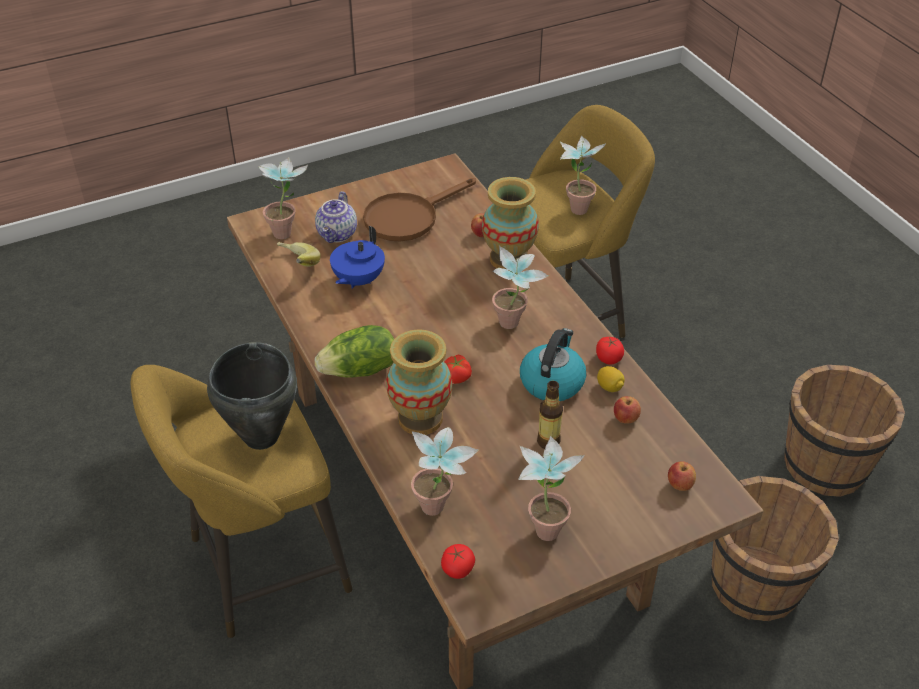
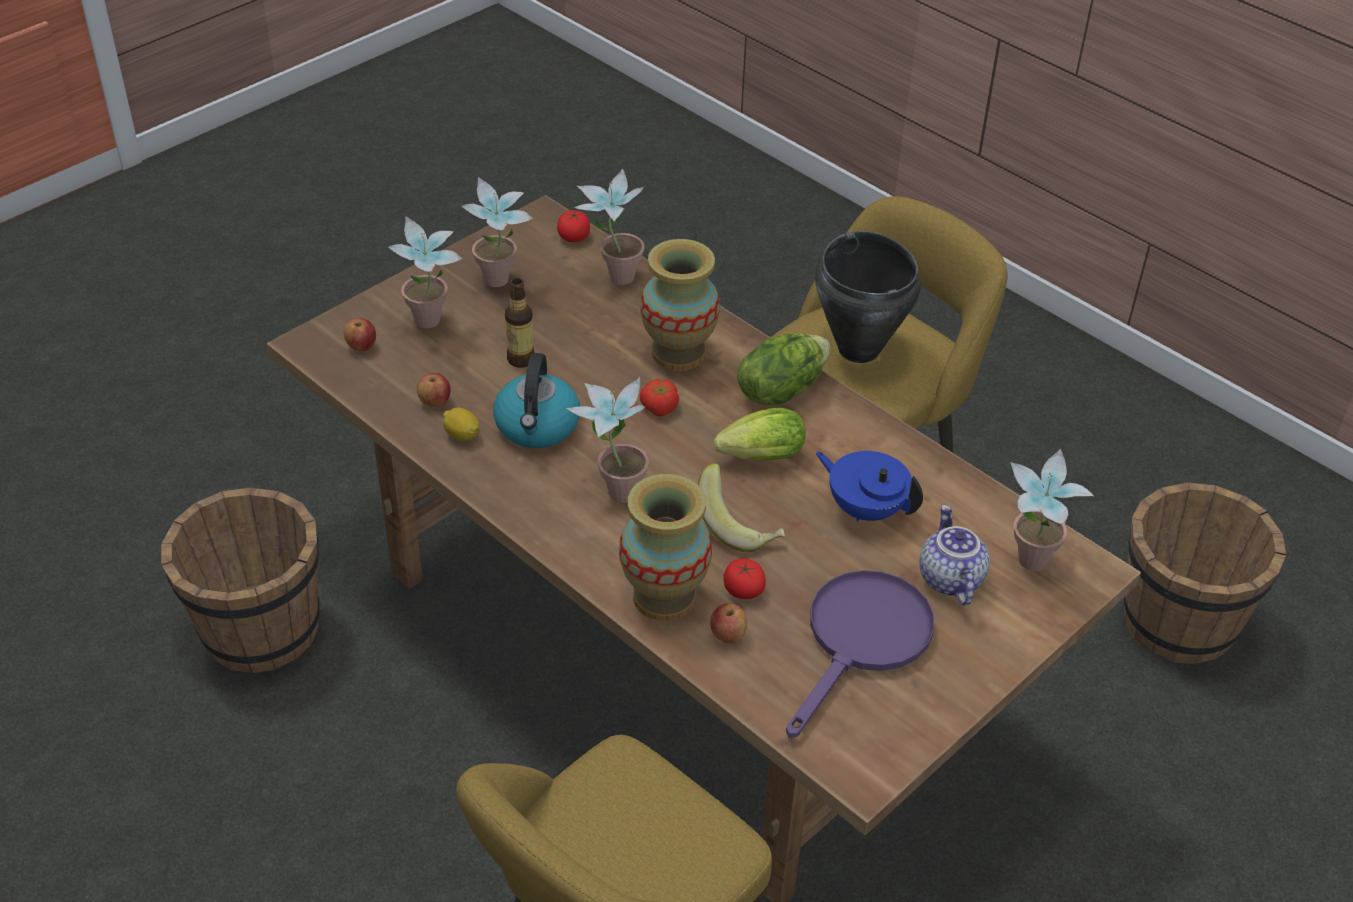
camera: 160 degrees right, 0 degrees up
(296, 266) = (967, 511): banana -> banana (739, 526)
(358, 280) = (865, 508): blue teapot -> blue teapot turned 60 degrees counterclockwise
(407, 326) = (757, 457): none -> lettuce
(408, 217) = (862, 641): brown frying pan -> purple frying pan
(577, 206) = (600, 826): potted plant -> potted plant (431, 326)
(609, 358) = (471, 473): tomato -> tomato (743, 589)
(826, 465) = (142, 827): brown bucket -> brown bucket (1178, 622)

